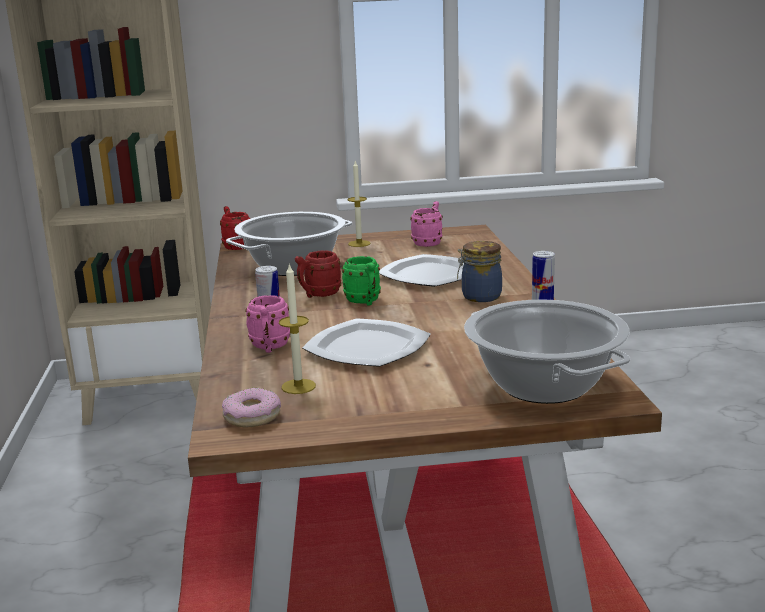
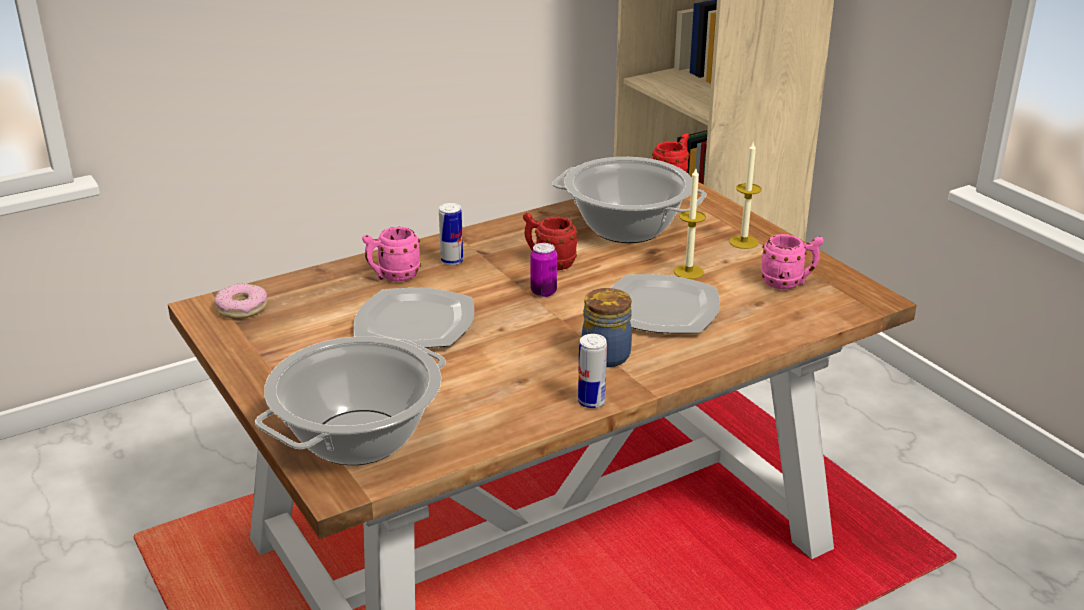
camera: 65 degrees right, 10 degrees up
(298, 386) = (309, 312): candle -> candle (688, 272)
(365, 302) = (543, 292): green mug -> can

